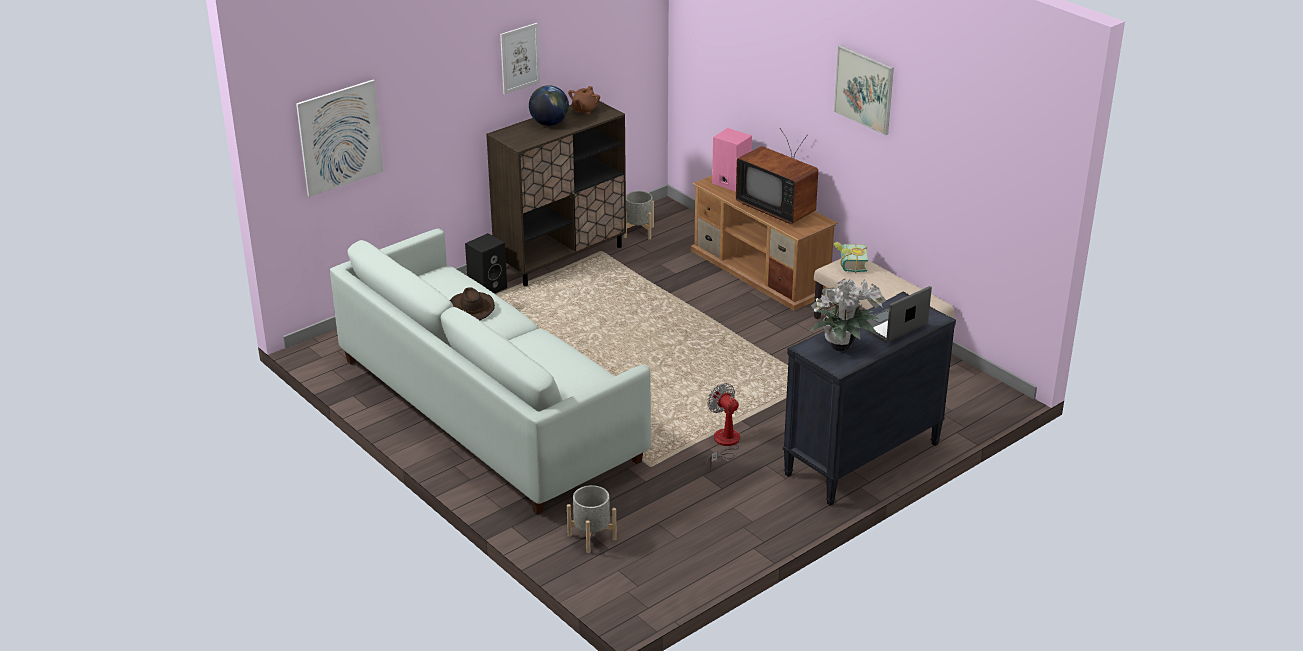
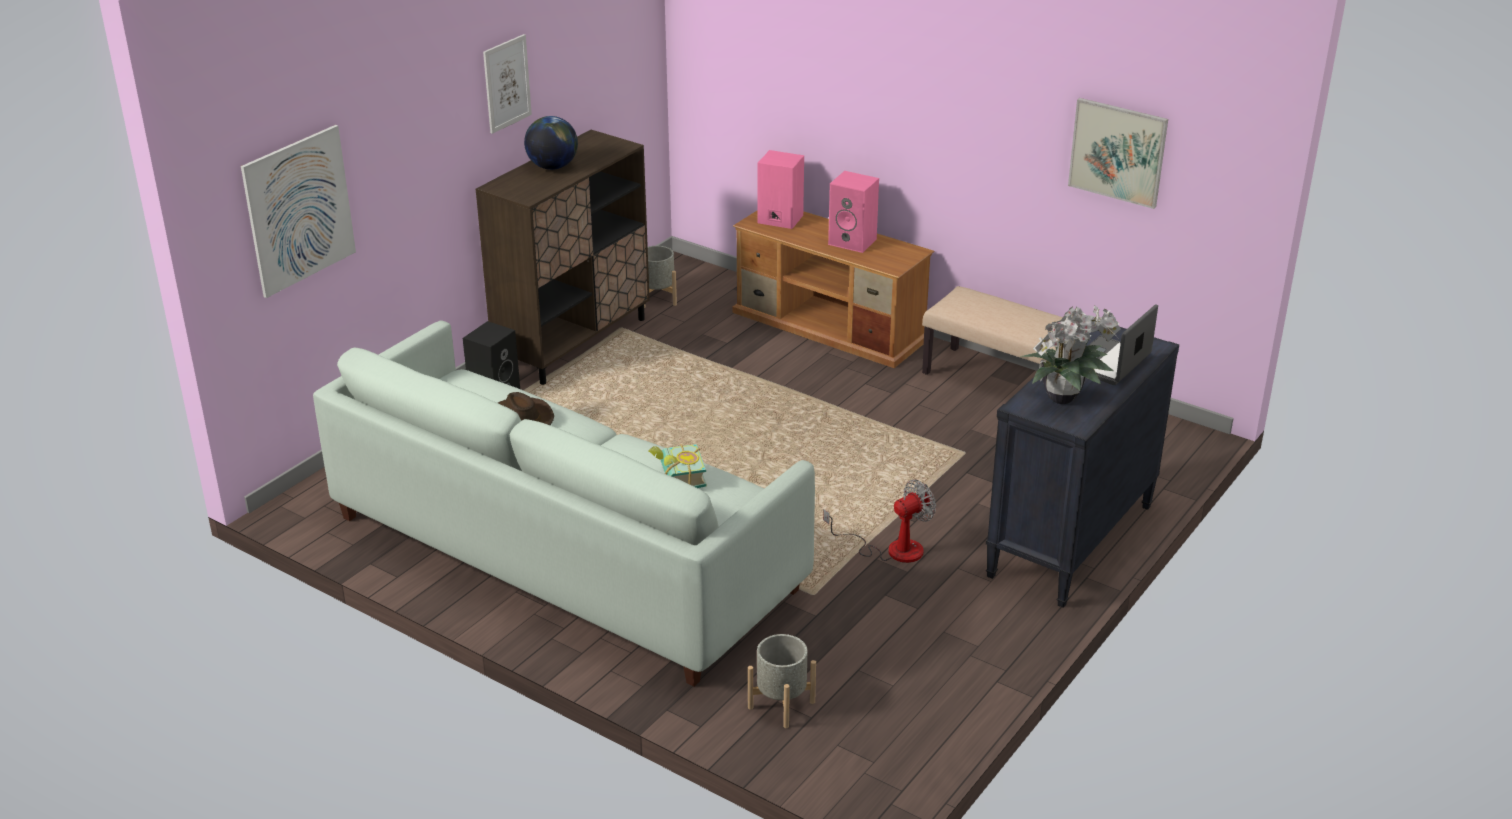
camera: 15 degrees left, 0 degrees up
(584, 110) = (589, 146): brown teapot -> none
(724, 444) = (892, 549): fan -> fan turned 105 degrees clockwise
(778, 207) = (854, 241): television -> pink speaker
(849, 265) = (965, 301): book -> book (677, 479)
(864, 89) = (970, 75): picture -> picture (1117, 152)

